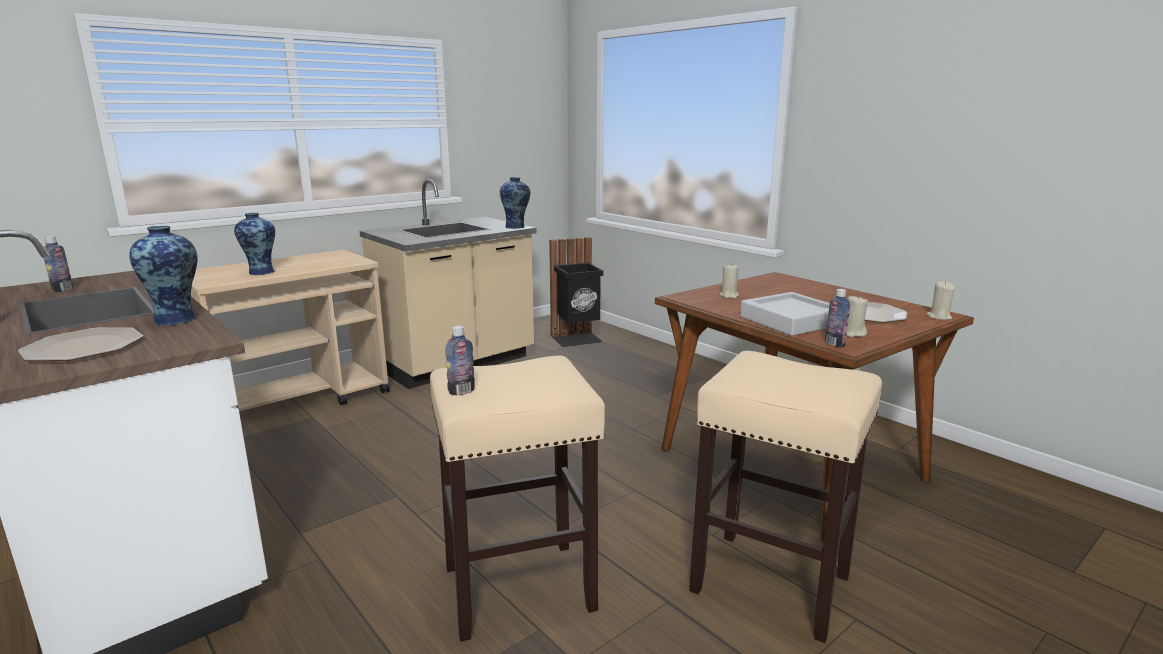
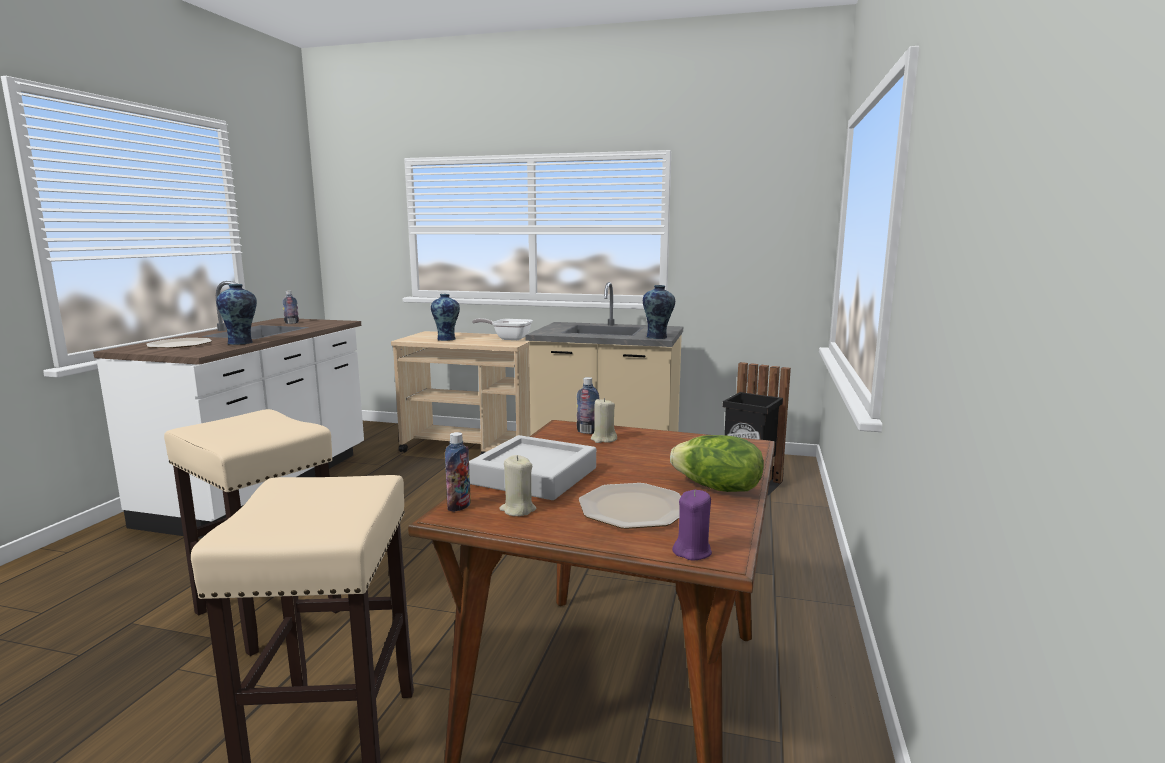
camera: 55 degrees right, 5 degrees down
(328, 258) = (508, 338): none -> frying pan
(461, 391) = (218, 422): bottle -> bottle (587, 432)
(850, 295) = (717, 488): none -> lettuce
(938, 317) = (692, 551): beige candle -> purple candle

